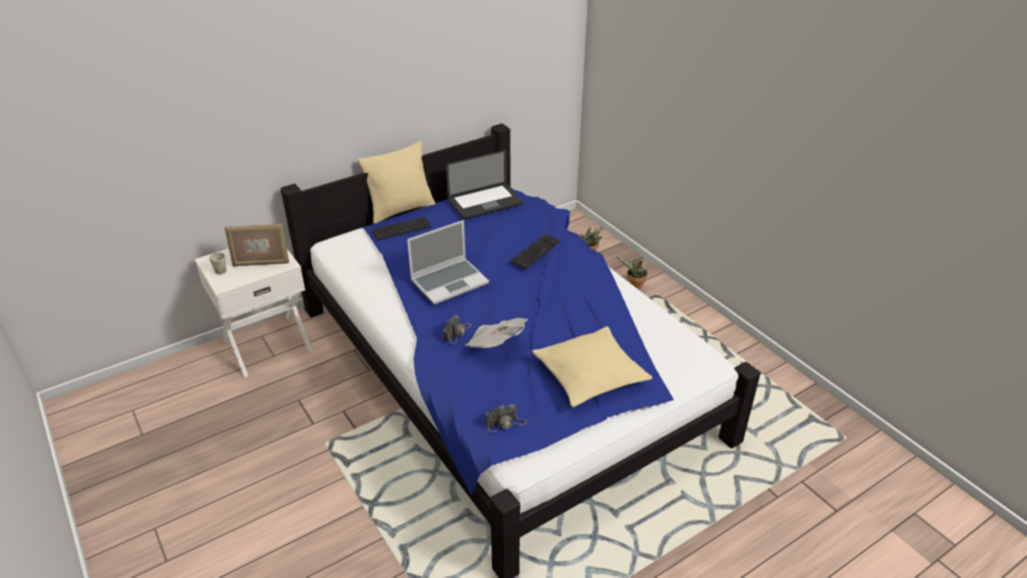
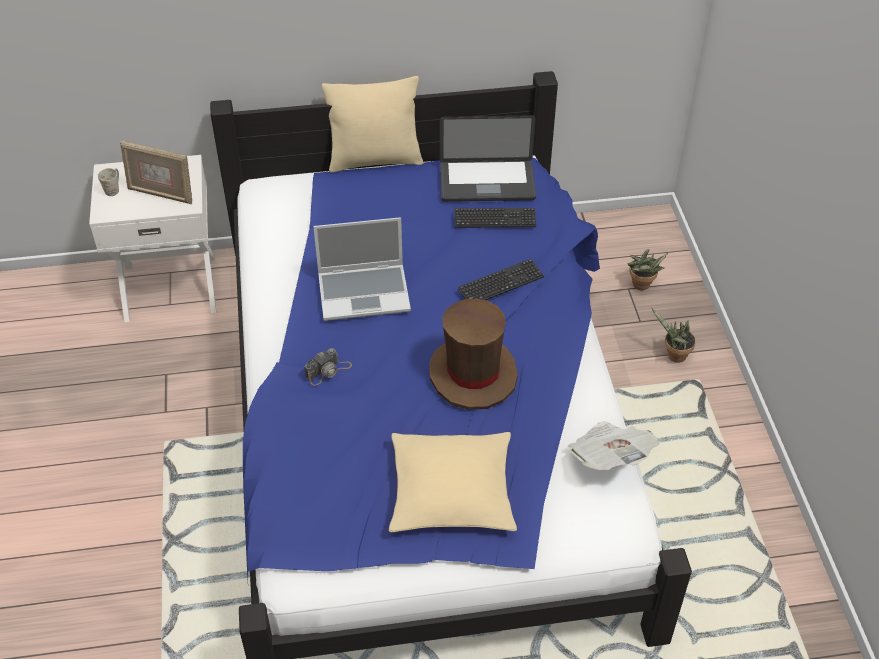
camera: 25 degrees right, 10 degrees up
(401, 229) = (356, 192): keyboard -> keyboard (494, 219)
(496, 345) = (362, 406): newspaper -> newspaper (610, 458)
(506, 423) = (306, 519): camera -> none
(555, 305) = (473, 374): none -> brown hat

